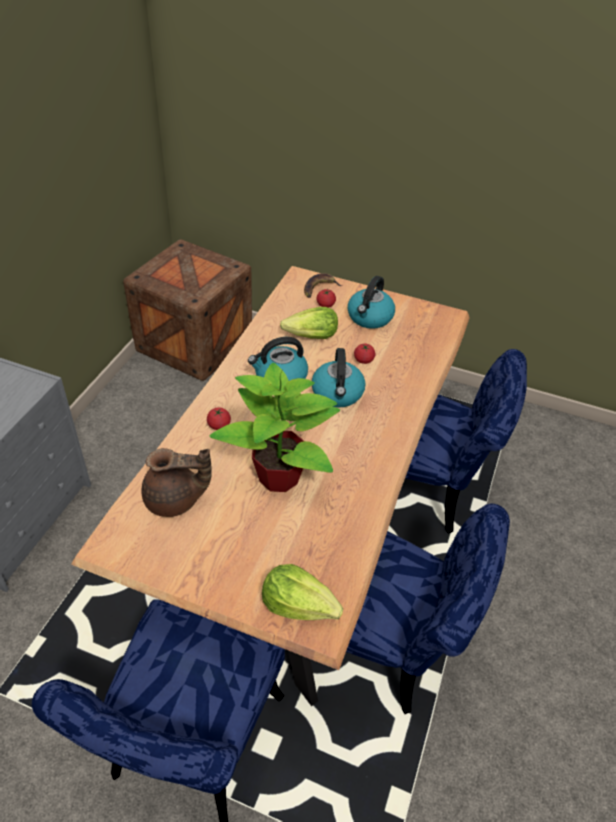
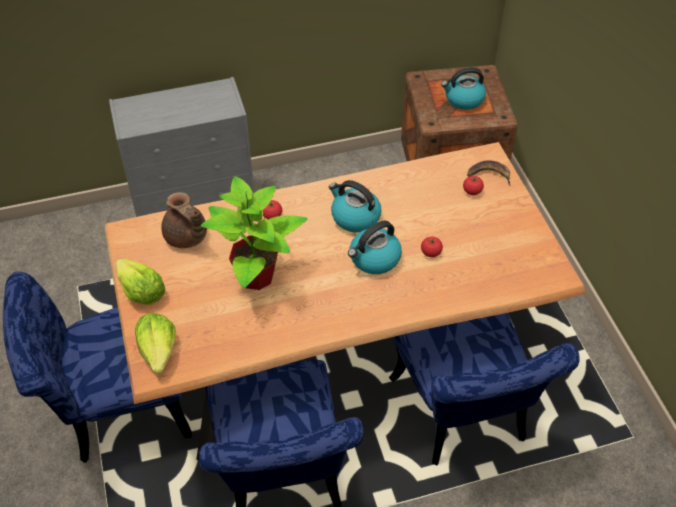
camera: 55 degrees right, 5 degrees up
(311, 336) = (422, 206): lettuce -> lettuce (141, 291)
(369, 318) = (489, 226): kettle -> kettle (463, 99)

